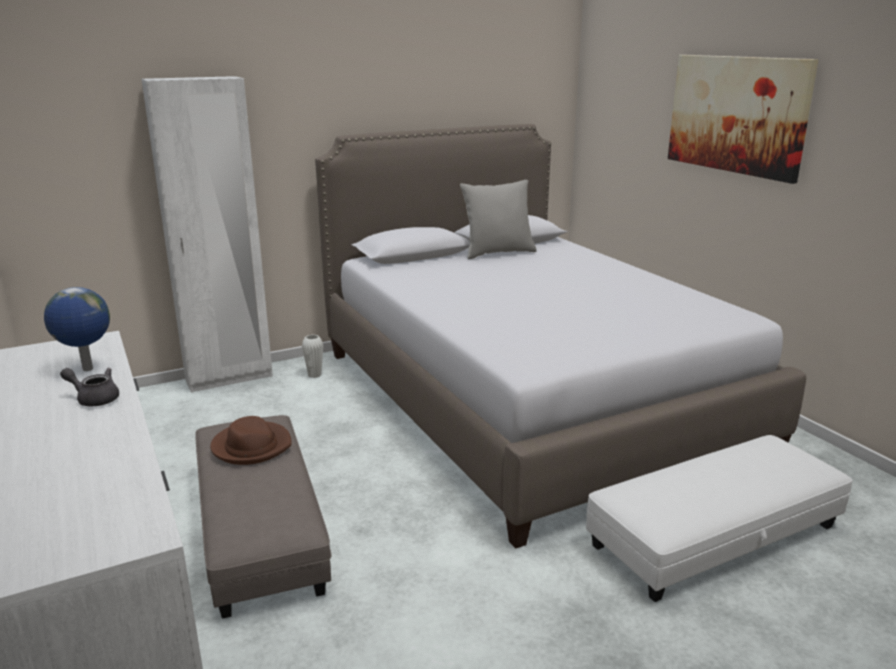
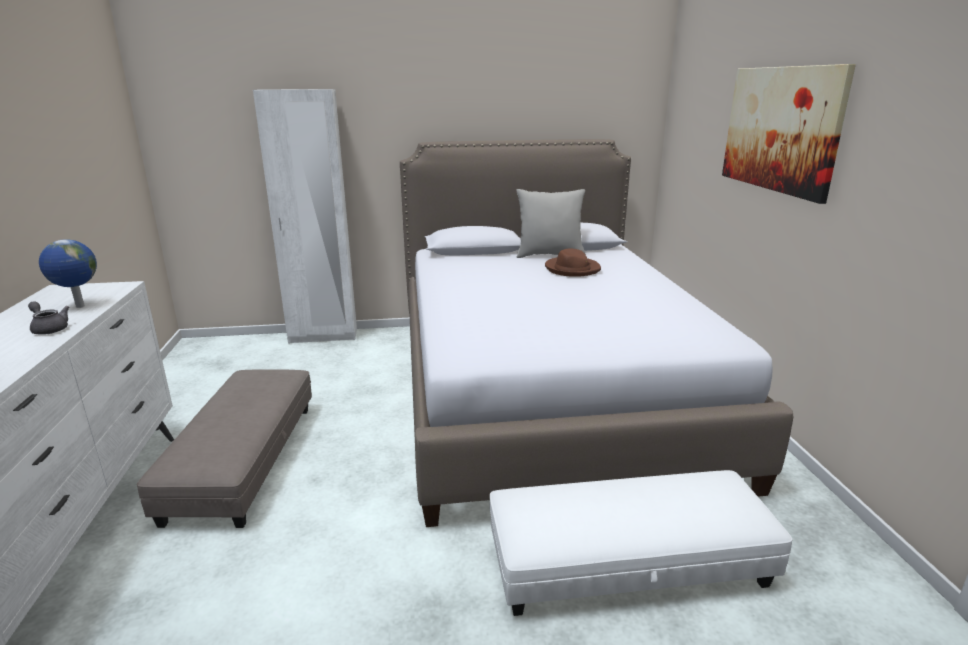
camera: 20 degrees right, 0 degrees up
(251, 446) = (253, 391): brown hat -> brown hat (572, 269)
(314, 375) = (386, 343): white vase -> none

